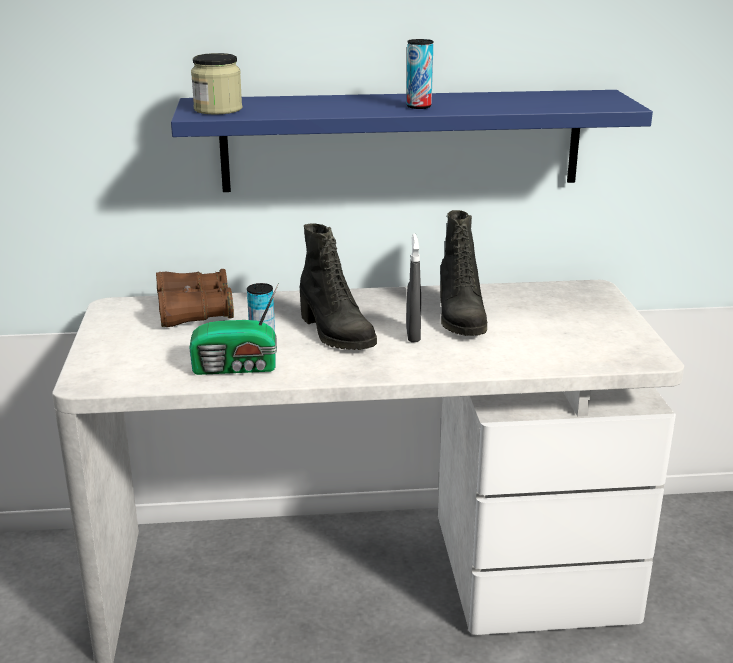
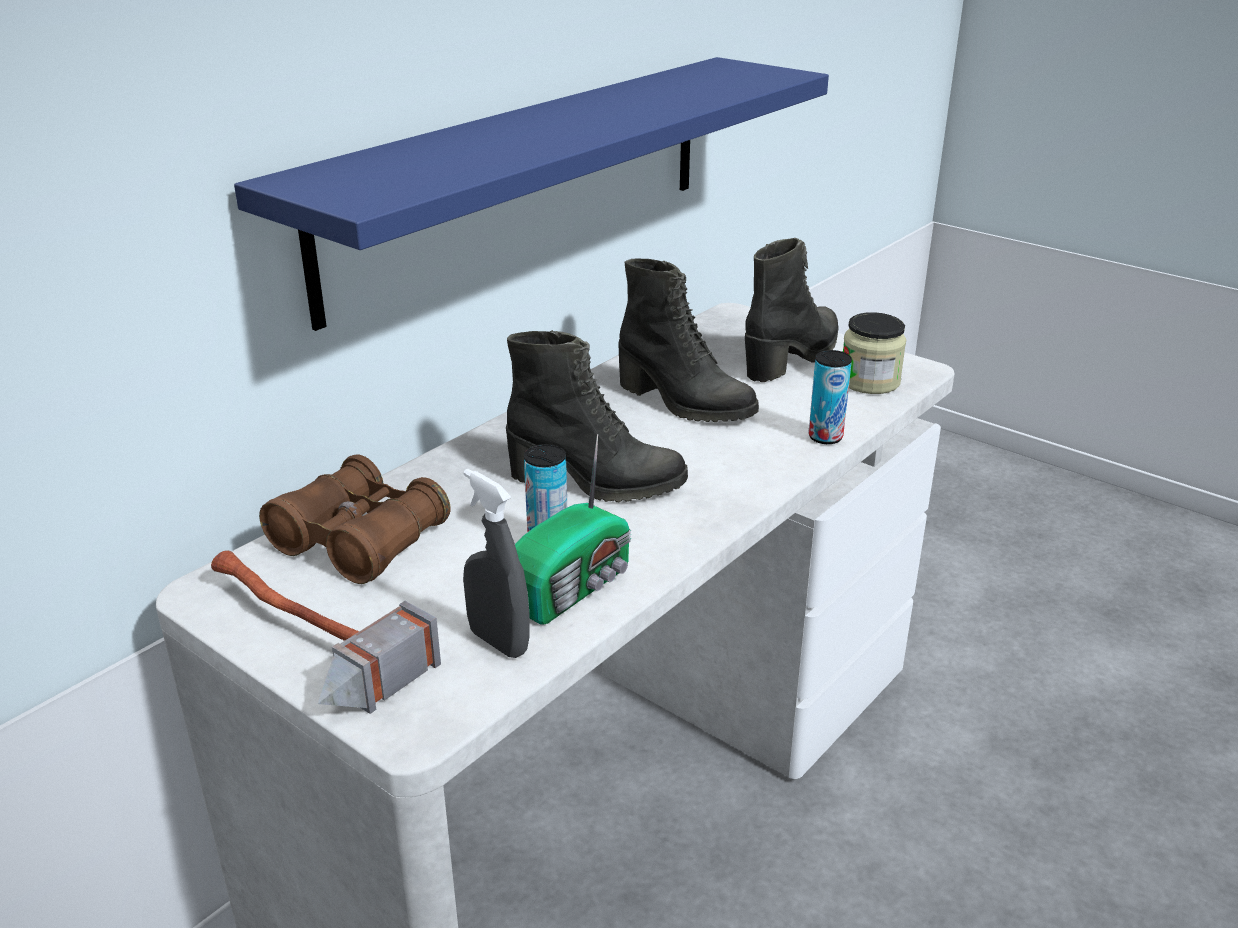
camera: 45 degrees left, 5 degrees up
(106, 335) = (297, 640): none -> hammer
(218, 109) = (368, 186): jar -> jar (869, 381)
(413, 335) = (678, 444): grey spray bottle -> grey spray bottle (498, 642)
(418, 107) = (606, 120): can -> can (825, 437)
(579, 322) = (793, 357): none -> black boot

